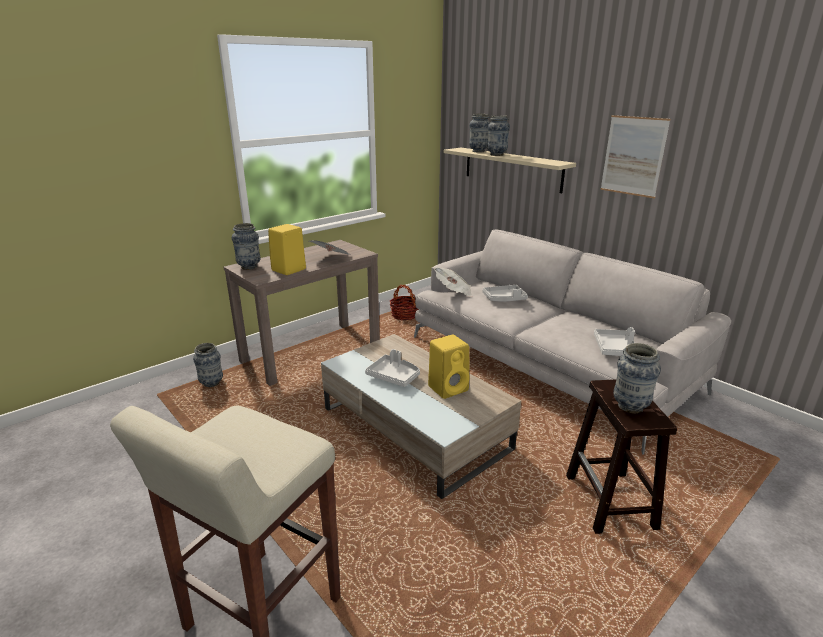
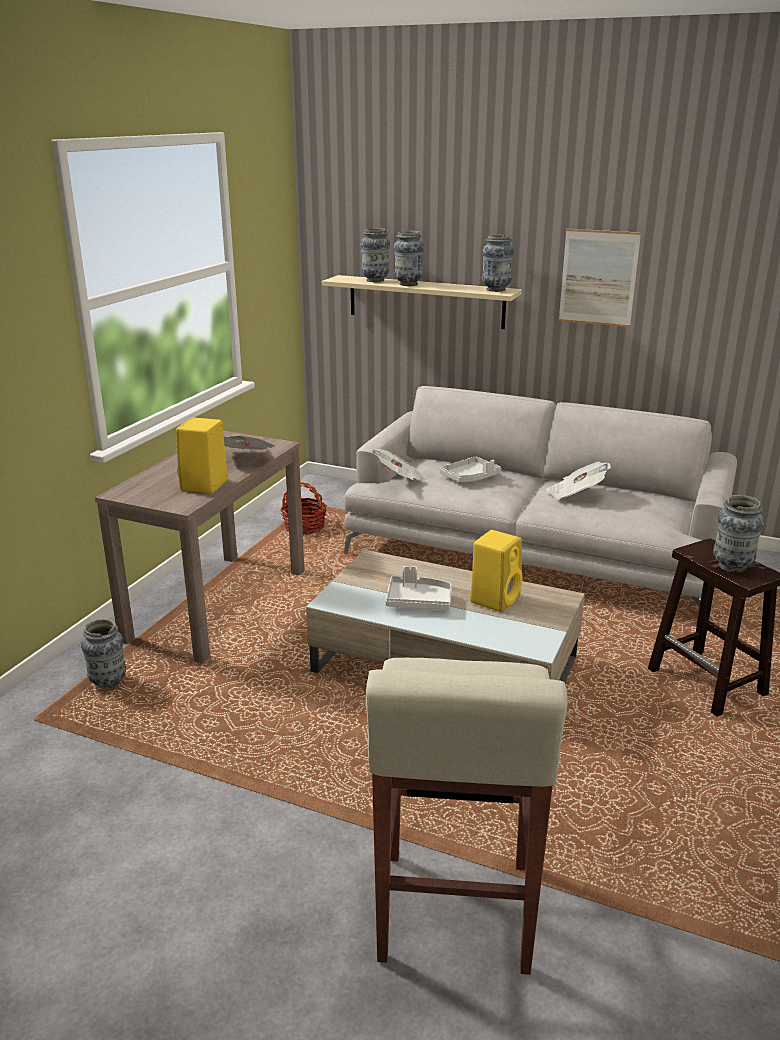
camera: 25 degrees left, 0 degrees up
(249, 267) = (138, 491): vase -> vase (496, 290)
(573, 325) = (575, 495): none -> newspaper
(614, 348) = (640, 513): grey tray -> none

